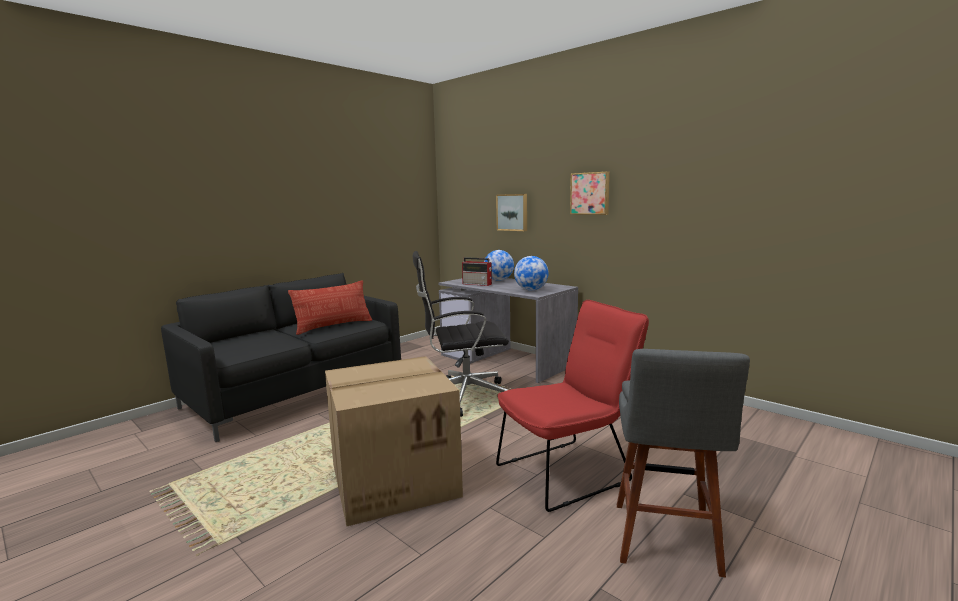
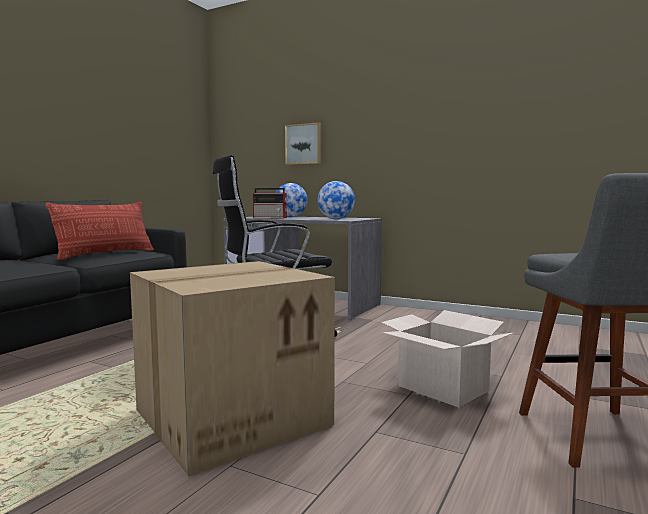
camera: 15 degrees left, 5 degrees down
(570, 471) = (443, 388): red chair -> cardboard box
(590, 193) = (394, 118): picture -> none

